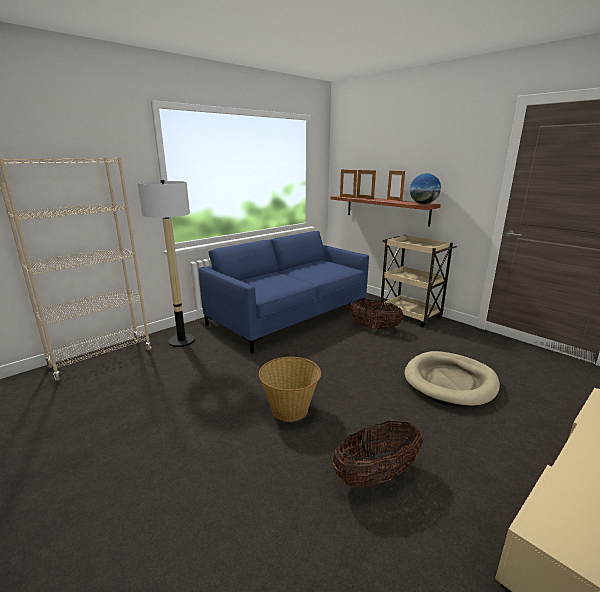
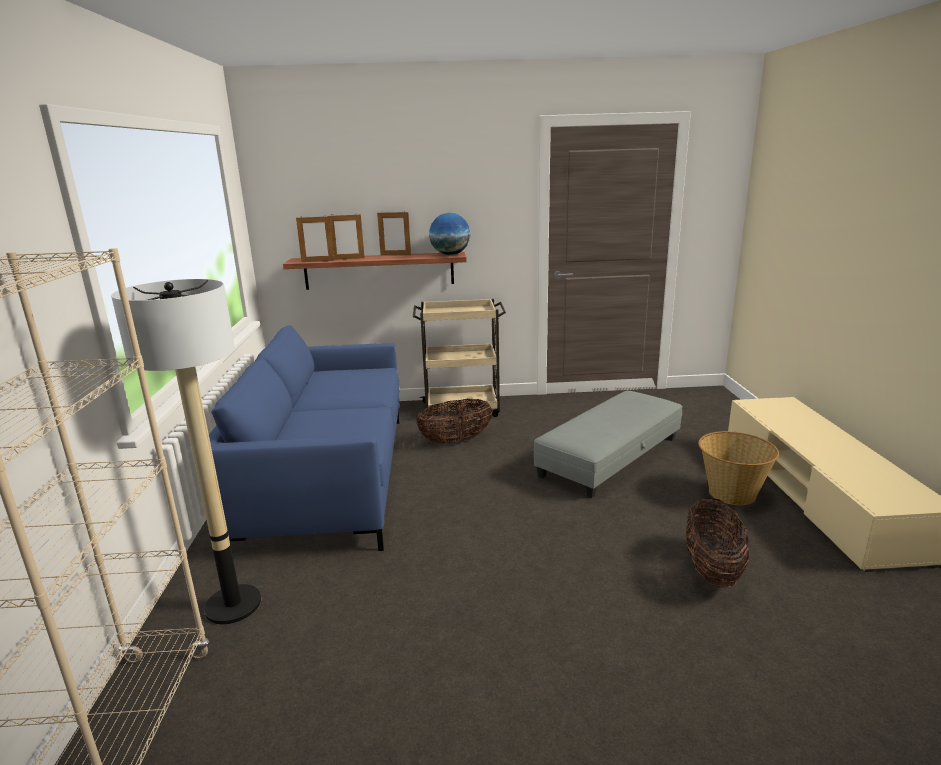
camera: 50 degrees left, 0 degrees up
(290, 409) = (551, 574): basket -> basket (731, 493)
(450, 382) = (610, 457): beige dog bed -> grey ottoman

